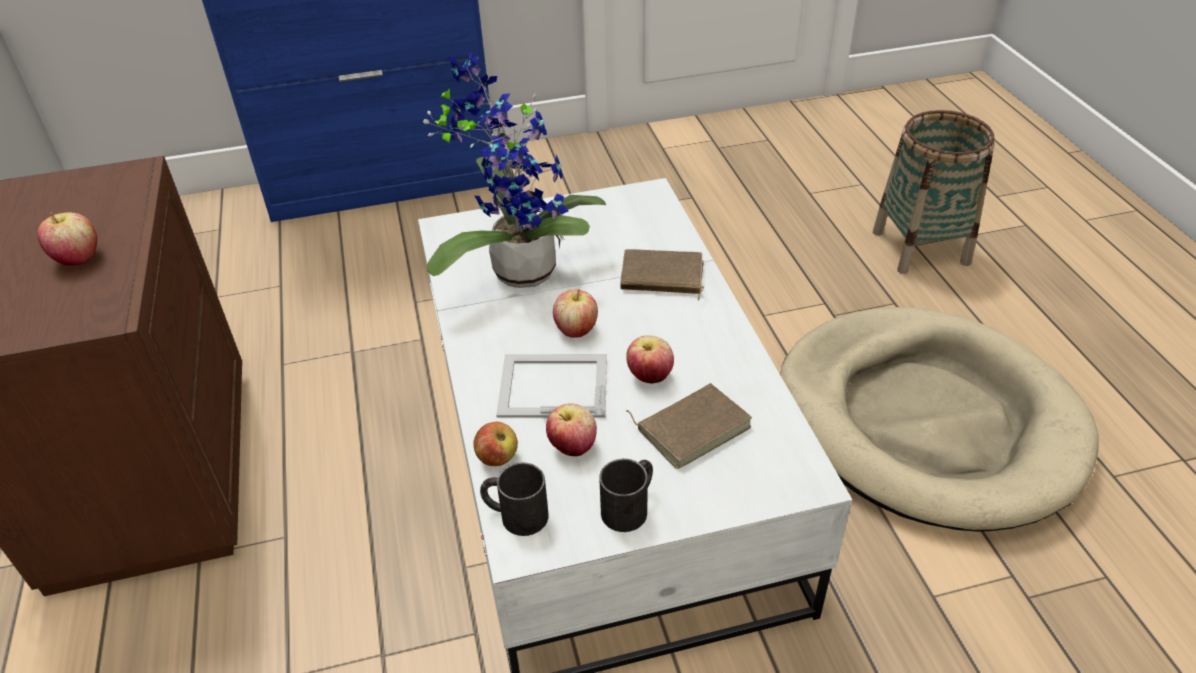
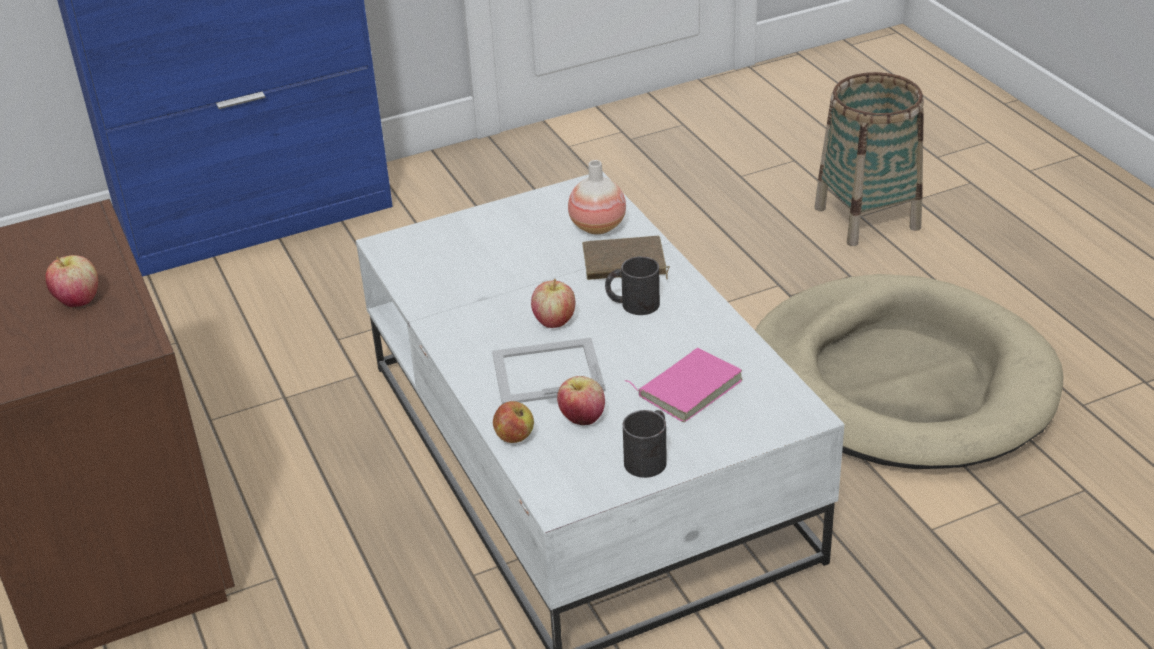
camera: 10 degrees left, 5 degrees down
(515, 515) = (546, 478): black mug -> black mug (632, 304)
(518, 268) = (478, 273): potted plant -> none
(646, 234) = (597, 227): none -> vase
(649, 376) = (637, 351): apple -> none
(692, 427) = (688, 387): brown book -> pink book

